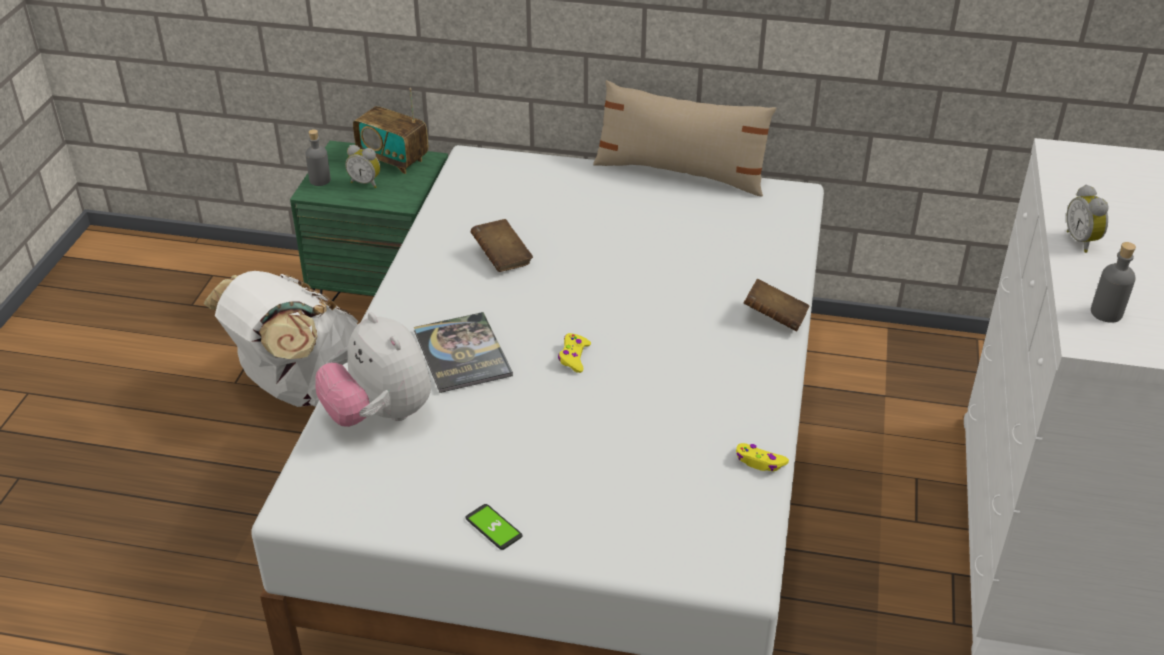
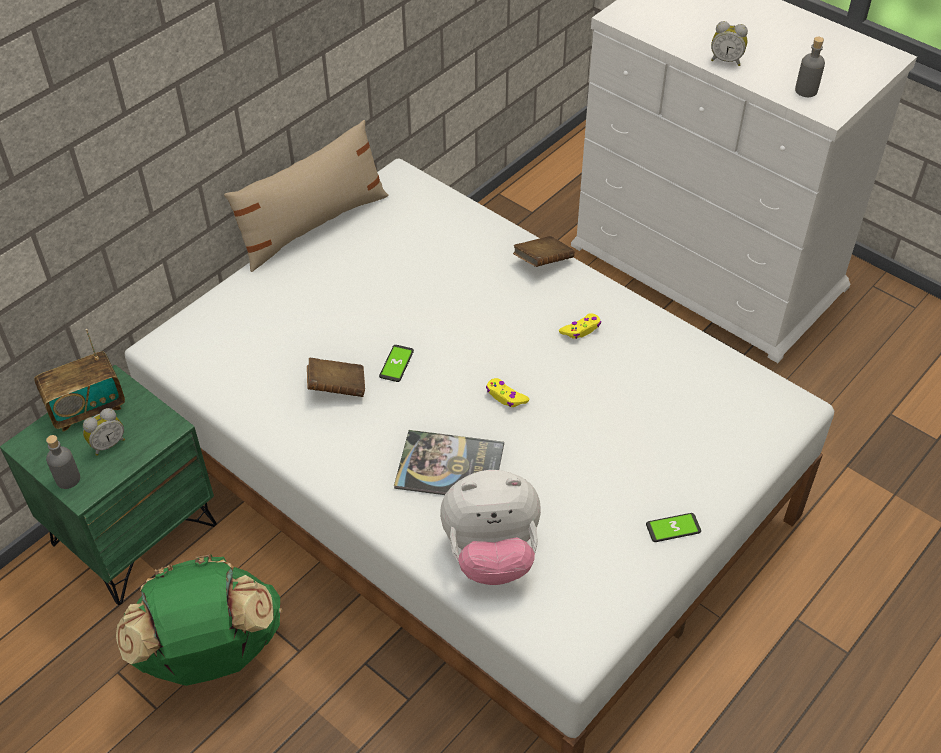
camera: 60 degrees left, 10 degrees up
(301, 388) = (210, 653): white backpack -> green backpack
(558, 279) = (396, 364): none -> phone
(759, 462) = (692, 345): yellow game controller -> yellow game controller (581, 330)

